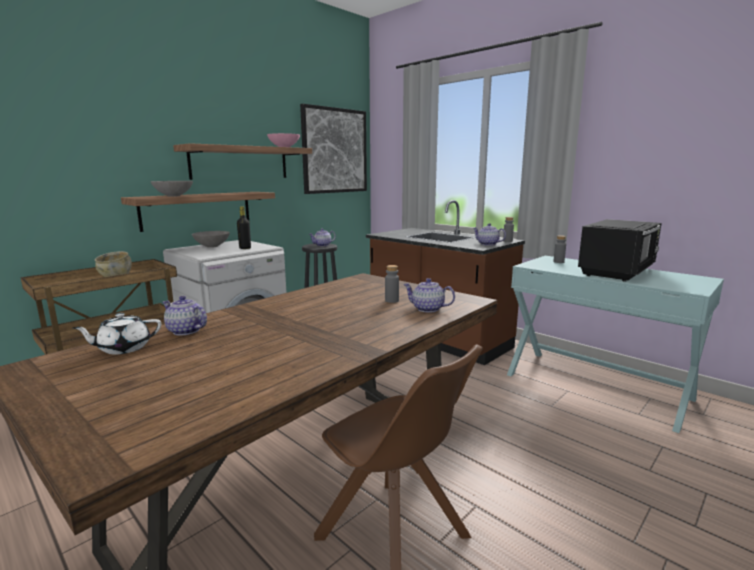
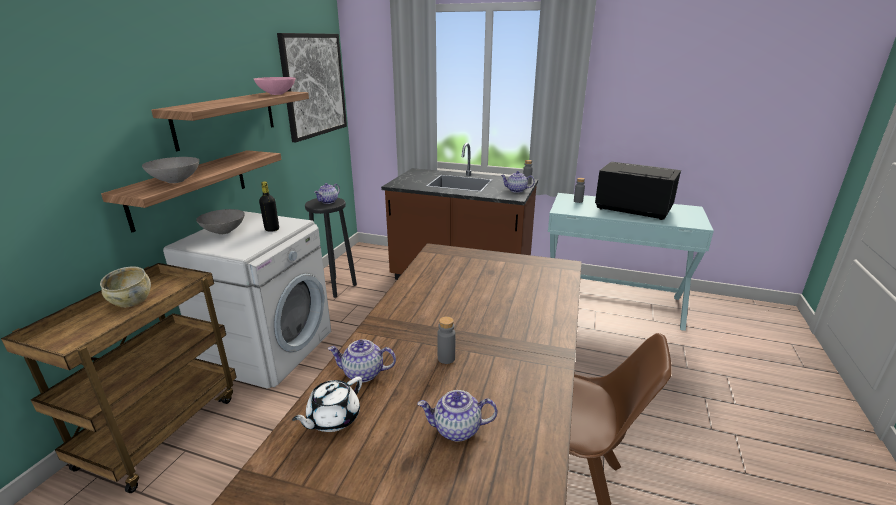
camera: 25 degrees left, 10 degrees up
(391, 300) = (502, 280): grey bottle -> grey bottle (446, 358)
(427, 309) = (543, 286): teapot -> teapot (456, 429)
(618, 272) = (632, 209): black microwave -> black microwave turned 75 degrees counterclockwise

